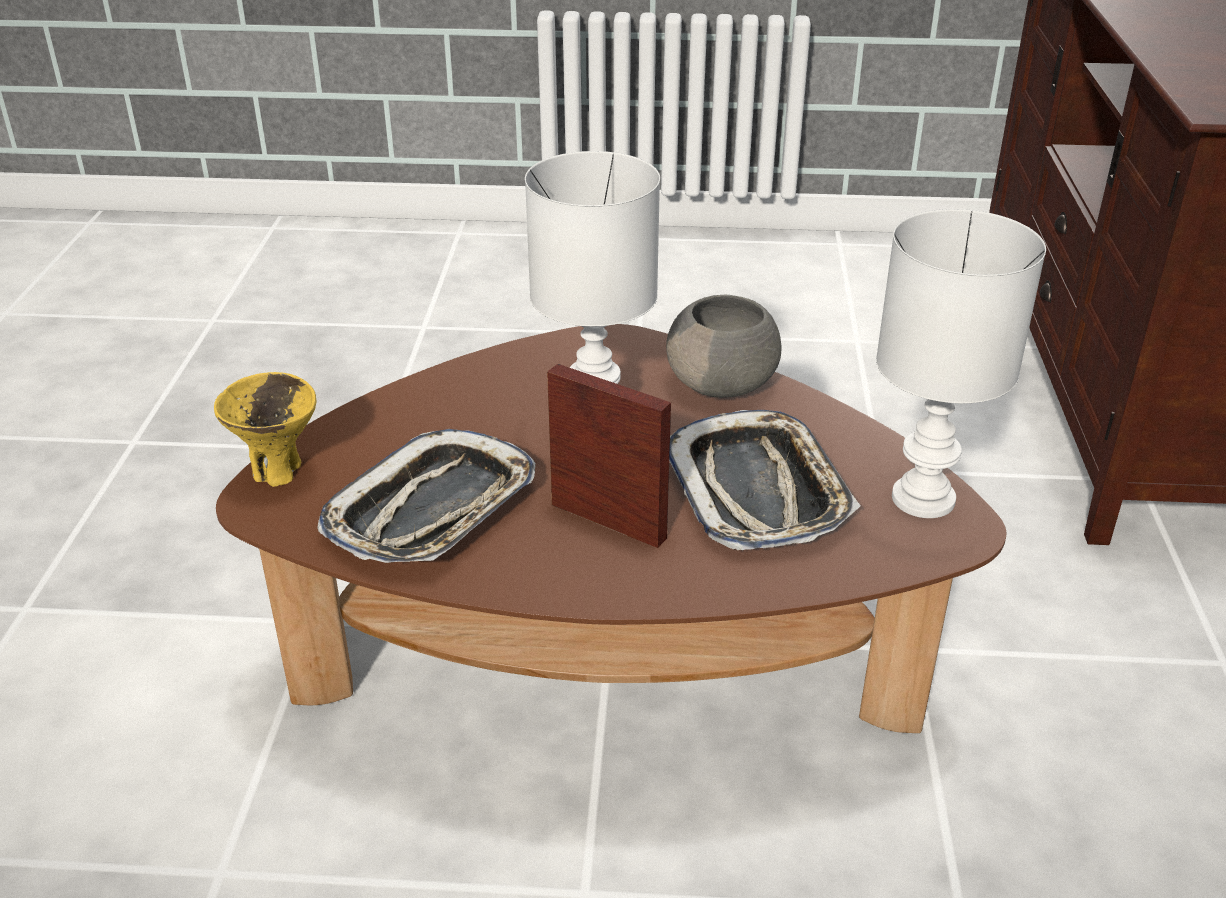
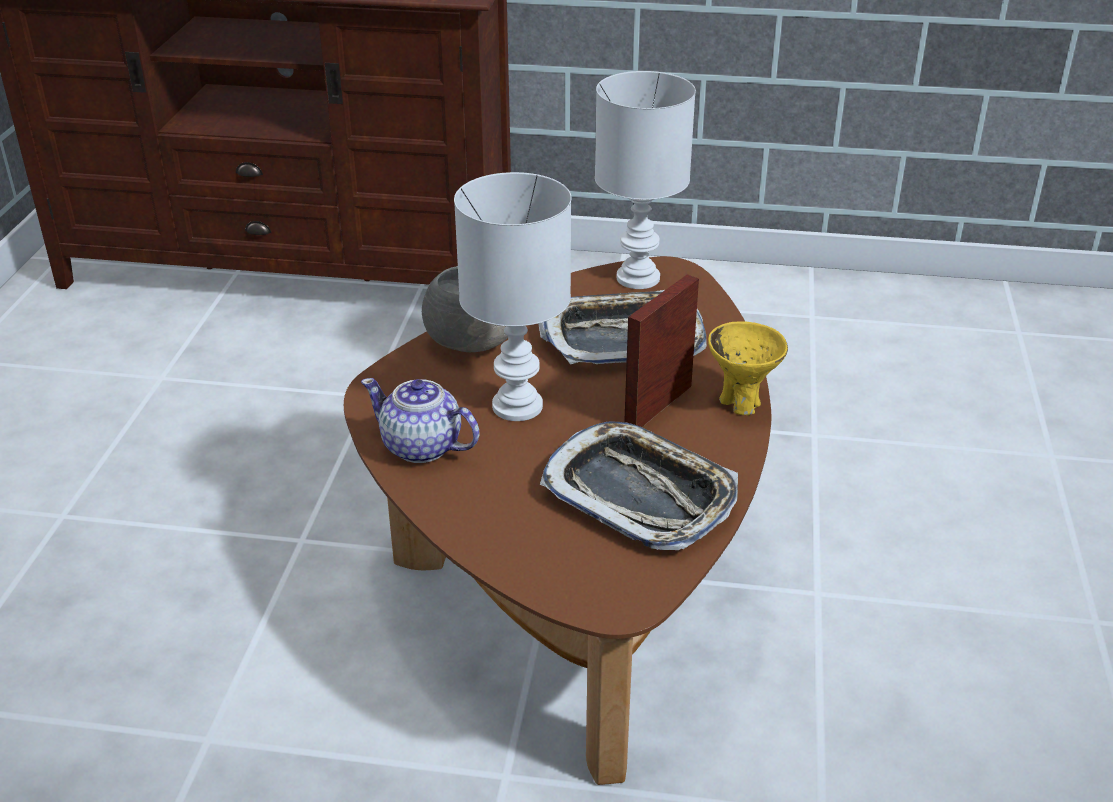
camera: 85 degrees left, 0 degrees up
(278, 472) = (571, 594): yellow bowl -> yellow bowl (740, 403)
(515, 372) = (422, 447): none -> teapot

